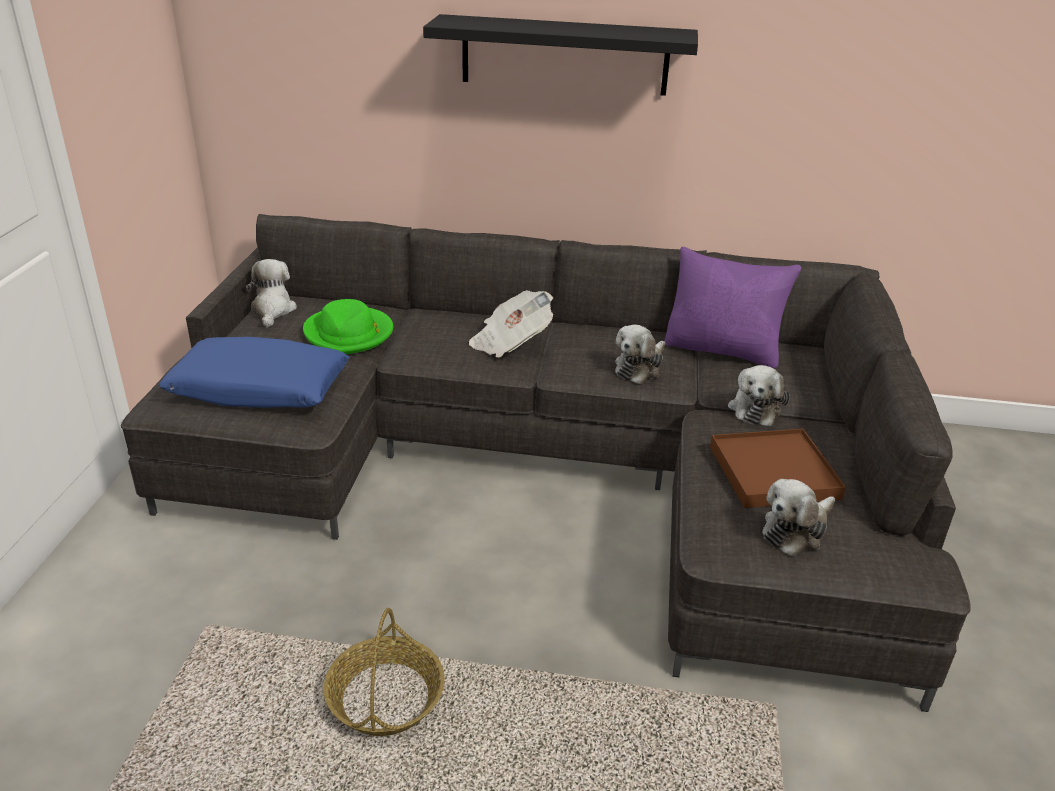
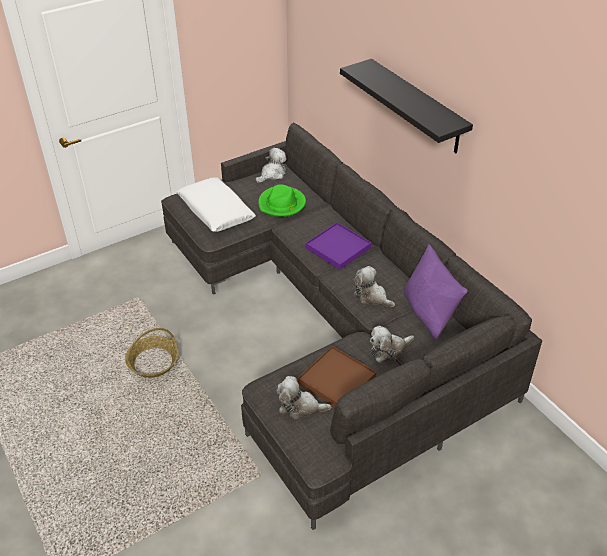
camera: 50 degrees right, 10 degrees up
(259, 389) = (215, 211): blue pillow -> white pillow
(510, 343) = (338, 248): newspaper -> purple tray
(639, 368) = (372, 296): plush toy -> plush toy turned 45 degrees clockwise

